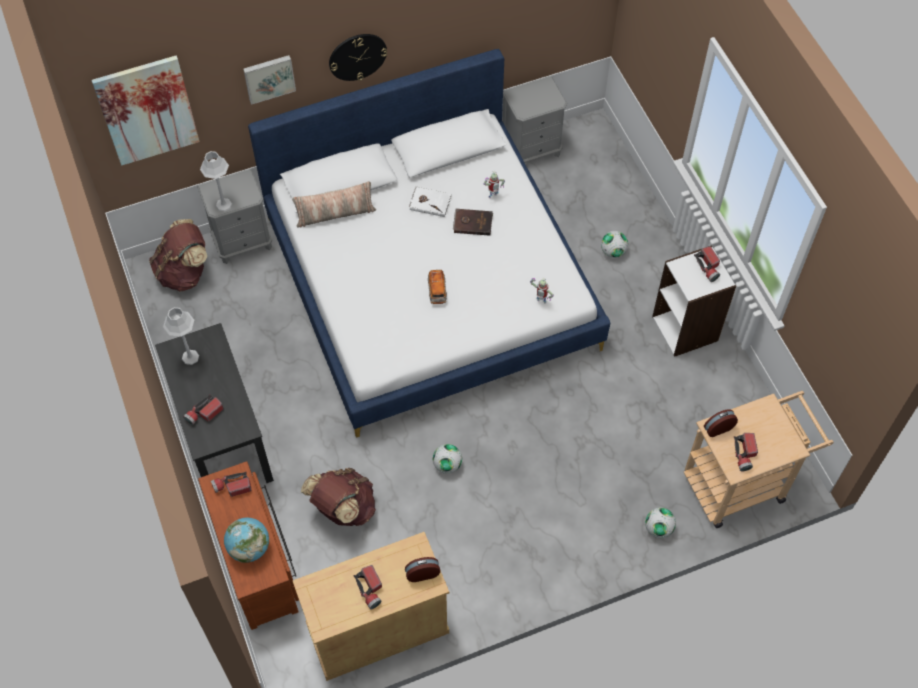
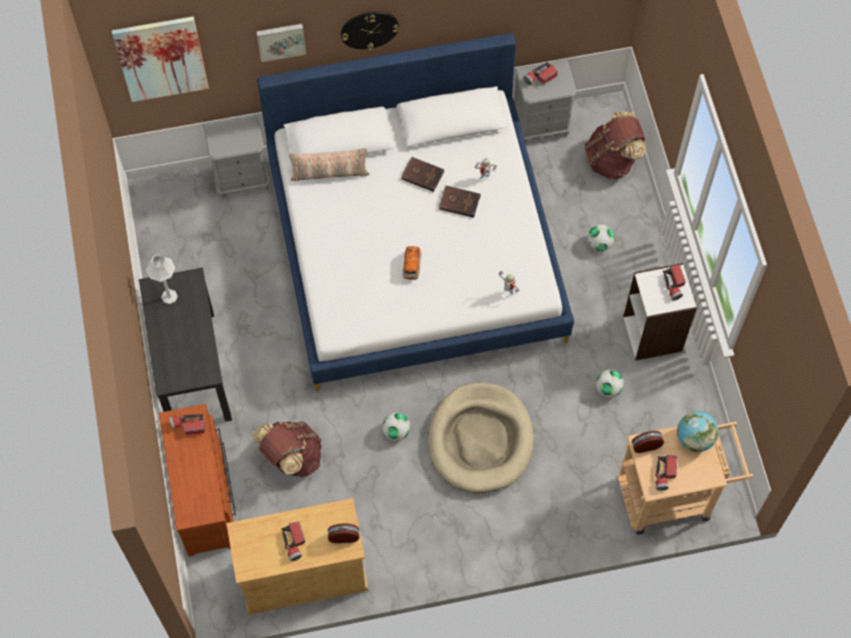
camera: 10 degrees right, 5 degrees up
(184, 272) = (181, 201): brown backpack -> brown backpack (612, 160)
(204, 414) = (173, 353): flashlight -> flashlight (540, 78)
(224, 204) = (225, 148): grey table lamp -> none
(249, 548) = (194, 485): globe -> globe (694, 438)
(430, 202) = (422, 174): white book -> brown book
(535, 459) = (480, 440): none -> beige dog bed
(658, 528) = (582, 525): football -> football (608, 389)

